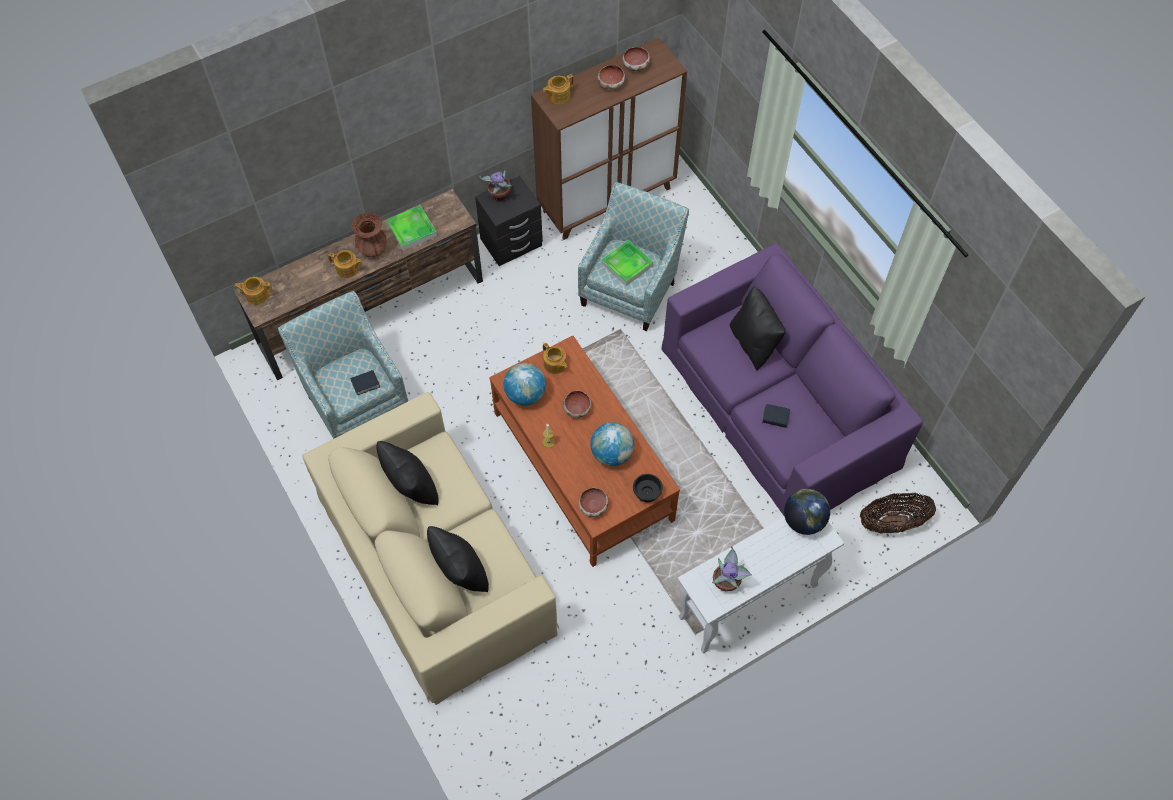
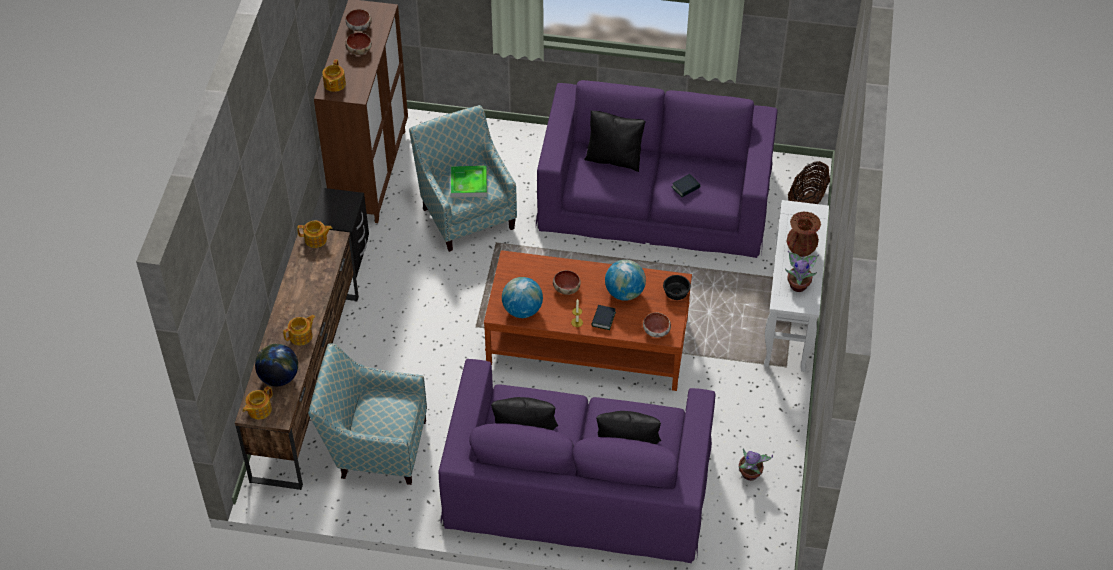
camera: 50 degrees left, 10 degrees down
(365, 384) = (399, 407): book -> book (603, 319)
(372, 249) = (300, 309): brown vase -> brown vase (801, 249)
(412, 230) = (310, 274): tray -> none
(435, 562) = (577, 486): beige sofa -> purple sofa
(499, 195) = (326, 211): potted plant -> potted plant (750, 474)
(555, 365) = (515, 276): teapot -> teapot (316, 239)
(803, 521) = (792, 214): globe -> globe (279, 377)

